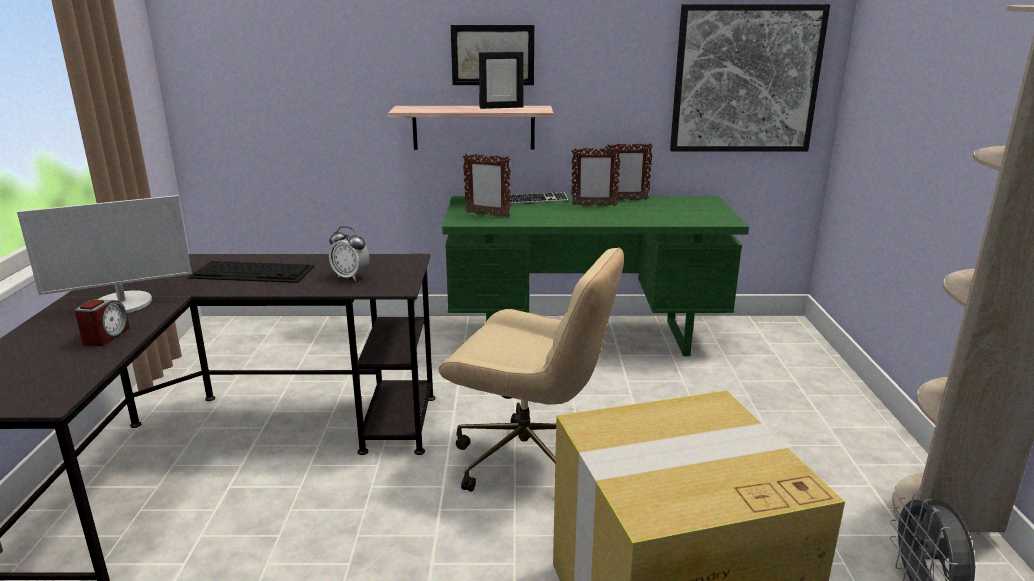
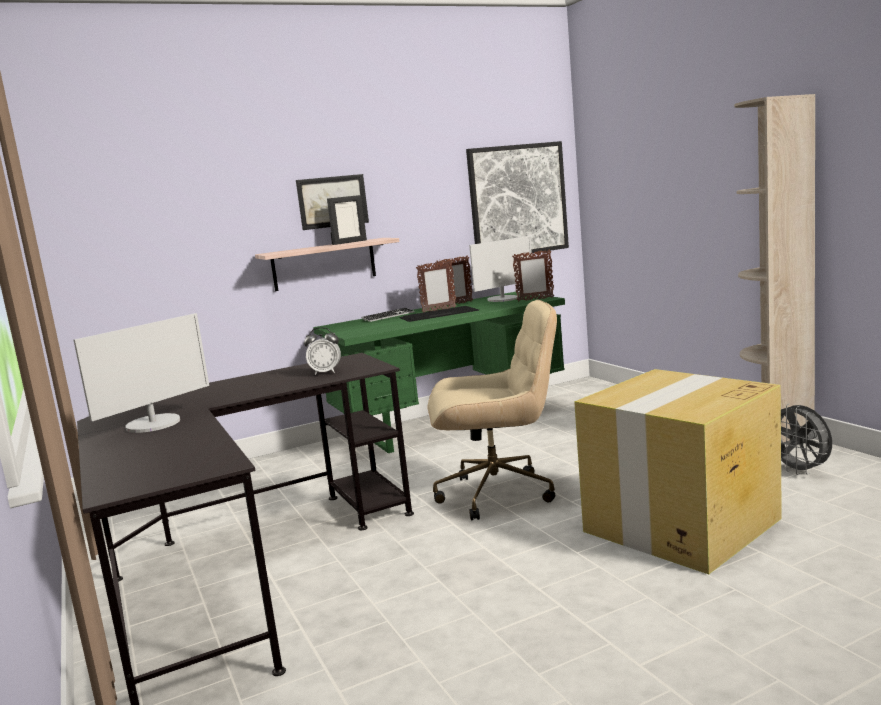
camera: 25 degrees left, 10 degrees down
(105, 336) = (185, 436): alarm clock -> none
(254, 272) = (233, 388): keyboard -> keyboard (439, 314)
(487, 215) = (367, 328): picture frame -> picture frame (535, 299)
(683, 206) = (503, 299): none -> monitor

